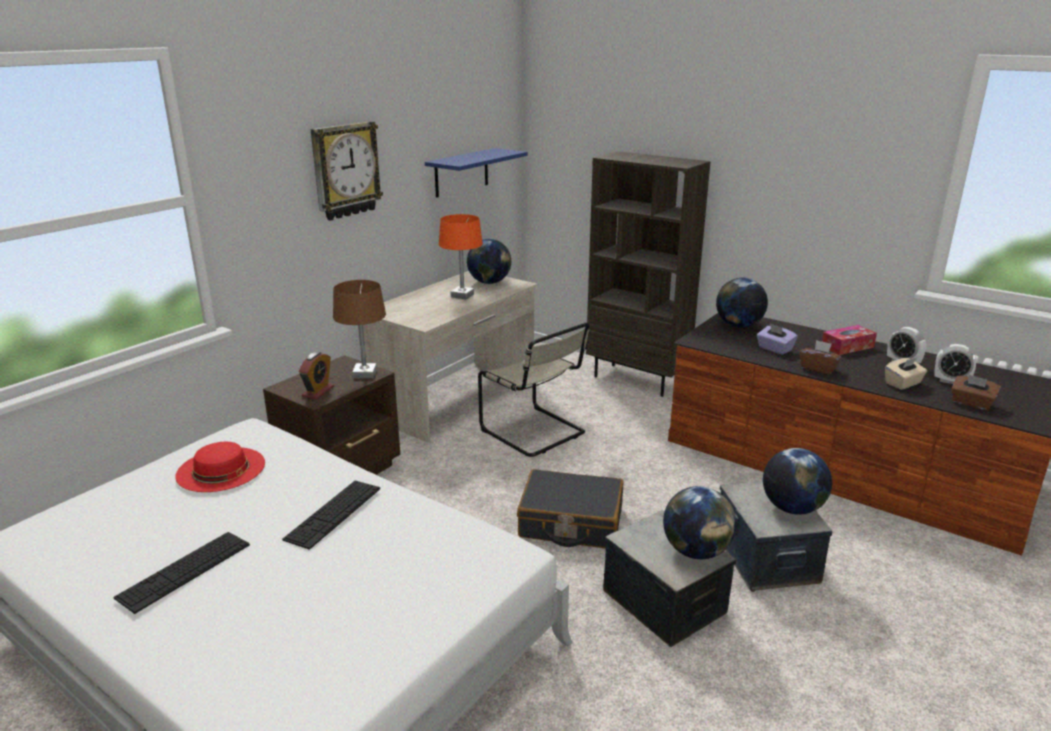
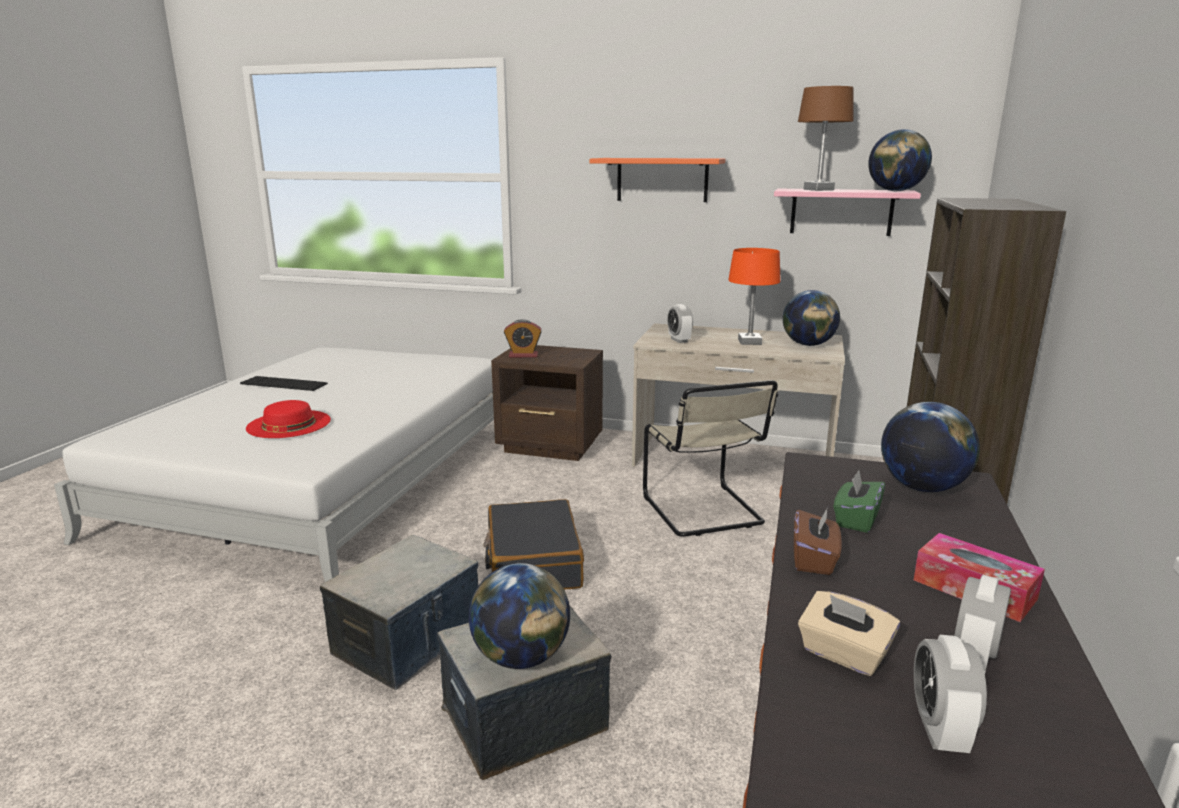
camera: 70 degrees right, 5 degrees down
(221, 469) = (407, 365): red hat -> red hat (289, 424)
(333, 513) = (358, 402): keyboard -> none
(345, 170) = (662, 179): wall clock -> orange shelf
(365, 374) = (570, 361): brown table lamp -> brown table lamp (819, 190)
(429, 314) = (679, 340): none -> alarm clock
(461, 172) = (841, 212): blue shelf -> pink shelf
(535, 433) = (704, 512): beige chair -> beige chair turned 45 degrees counterclockwise
(696, 552) = (394, 589): globe -> globe (895, 191)
(774, 349) = (856, 519): purple tissue box -> green tissue box
(971, 403) = (826, 754): brown tissue box -> none

